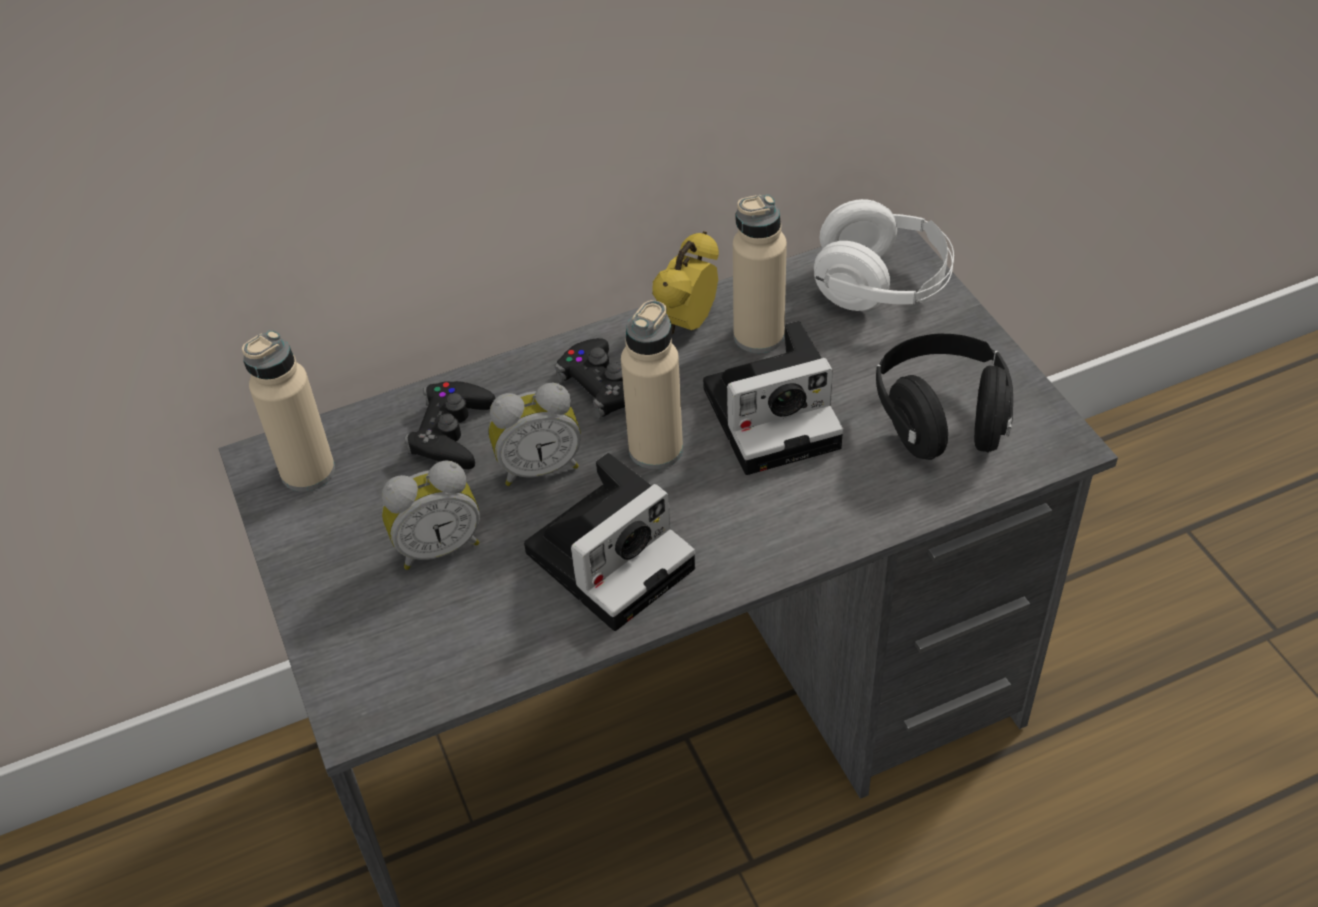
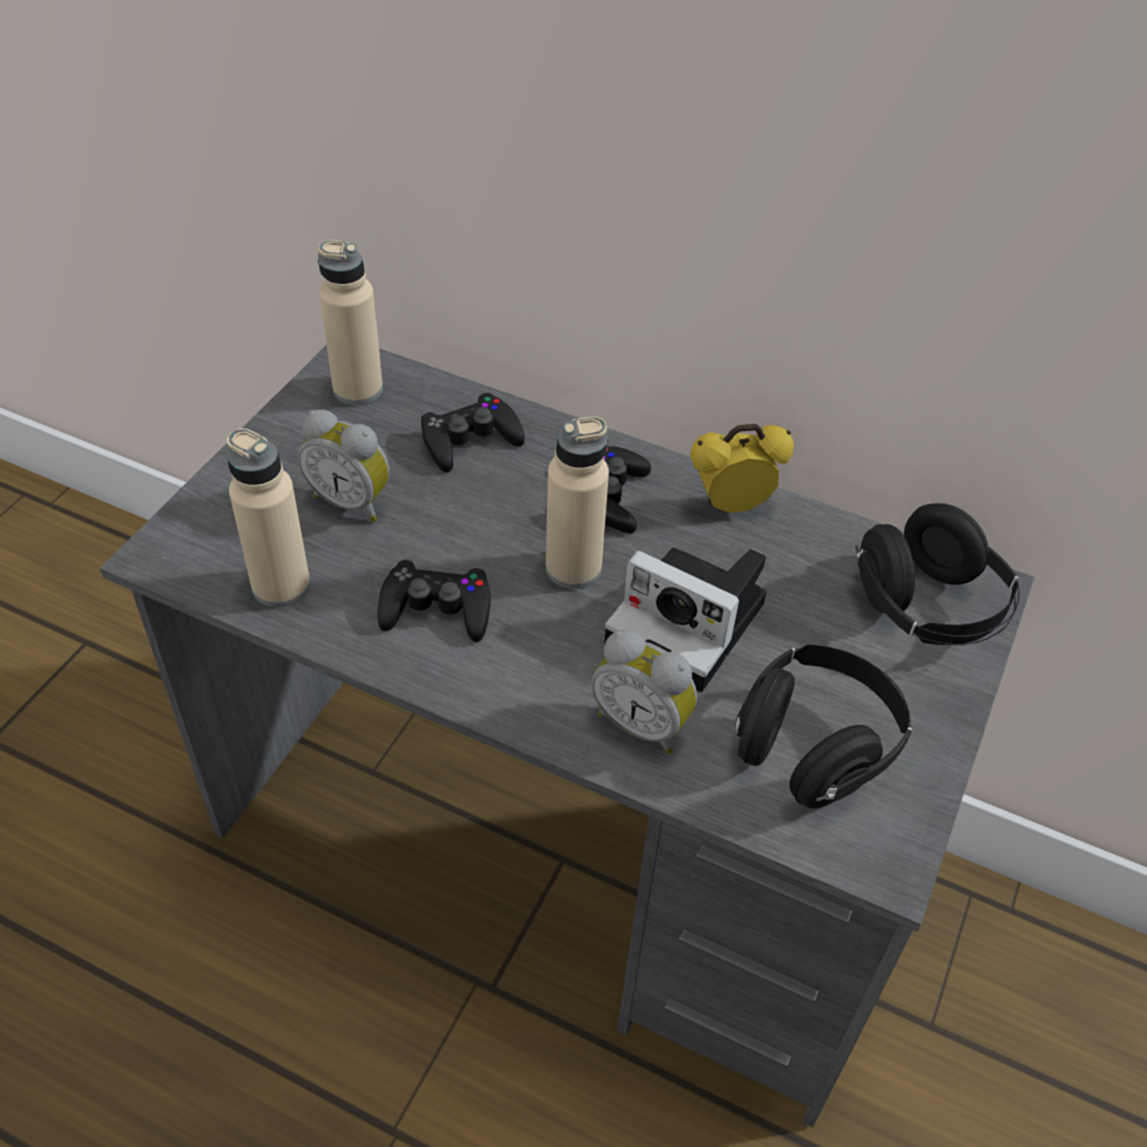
camera: 45 degrees right, 0 degrees up
(539, 466) = (485, 509): alarm clock -> alarm clock (642, 723)
(613, 555) = (436, 608): camera -> black game controller
(758, 336) = (770, 559): beige bottle -> beige bottle (281, 586)
(881, 286) = (927, 609): white headphones -> black headphones

